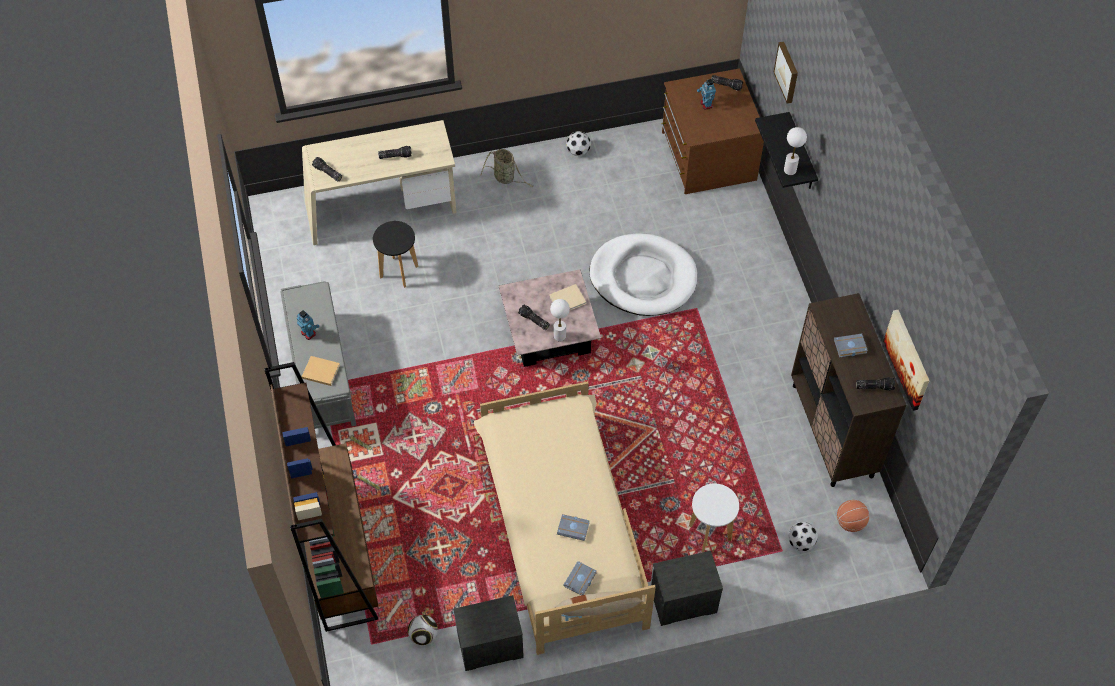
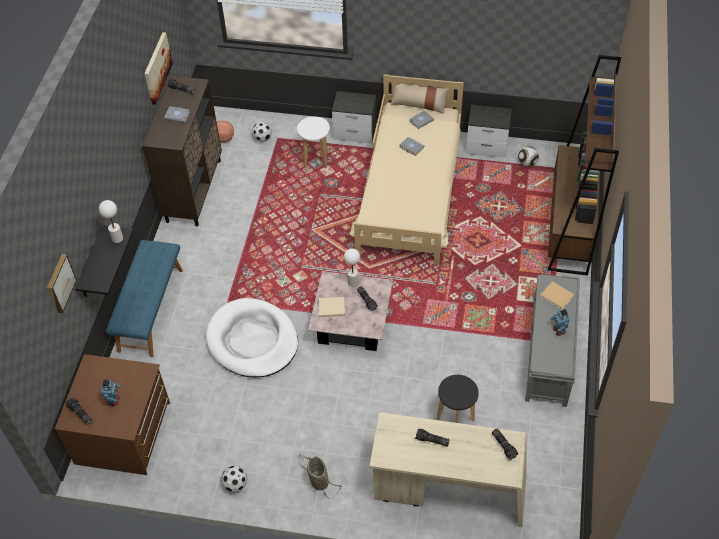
camera: 155 degrees left, 5 degrees down
(771, 272) = (150, 309): none -> blue bench

